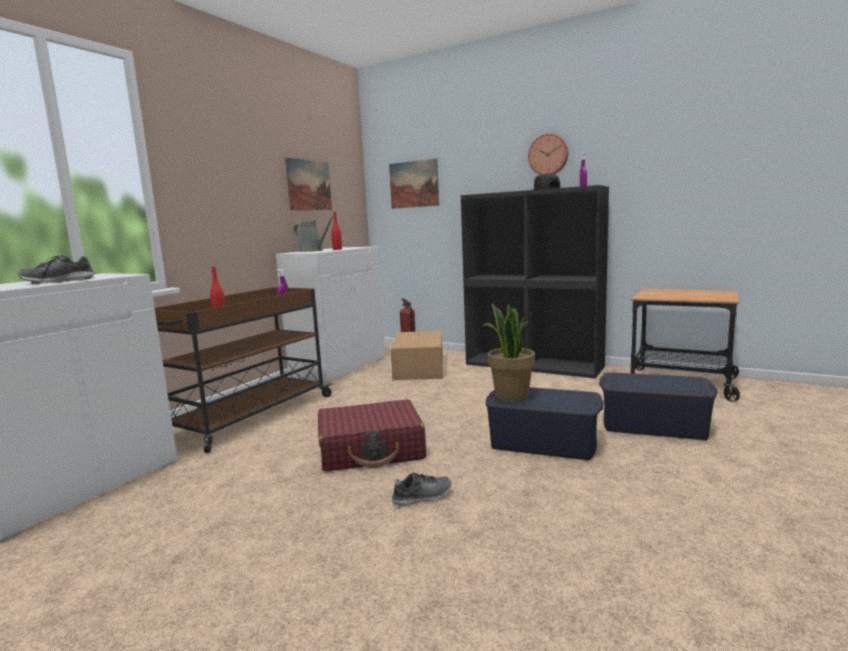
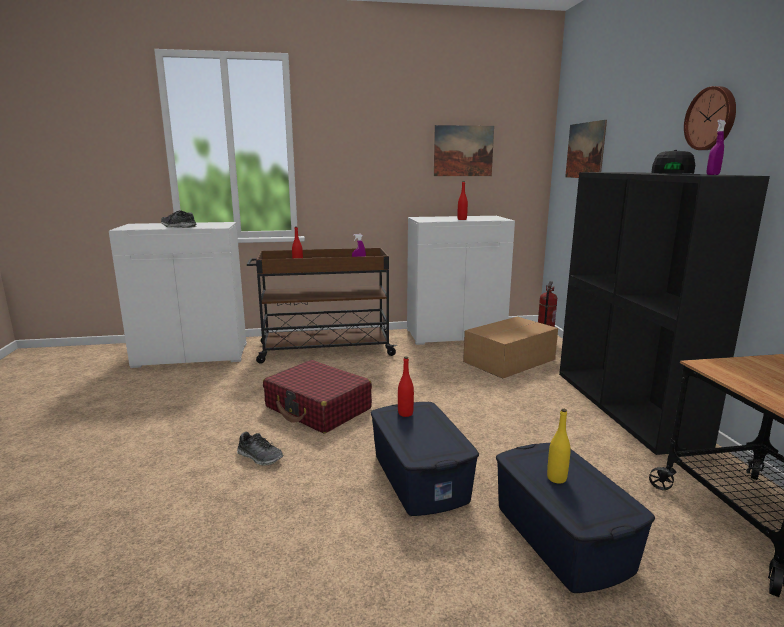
camera: 50 degrees right, 5 degrees up
(312, 251) = (440, 218): grey watering can -> none
(511, 396) = (405, 413): potted plant -> red bottle
(649, 383) = (556, 478): none -> yellow bottle

